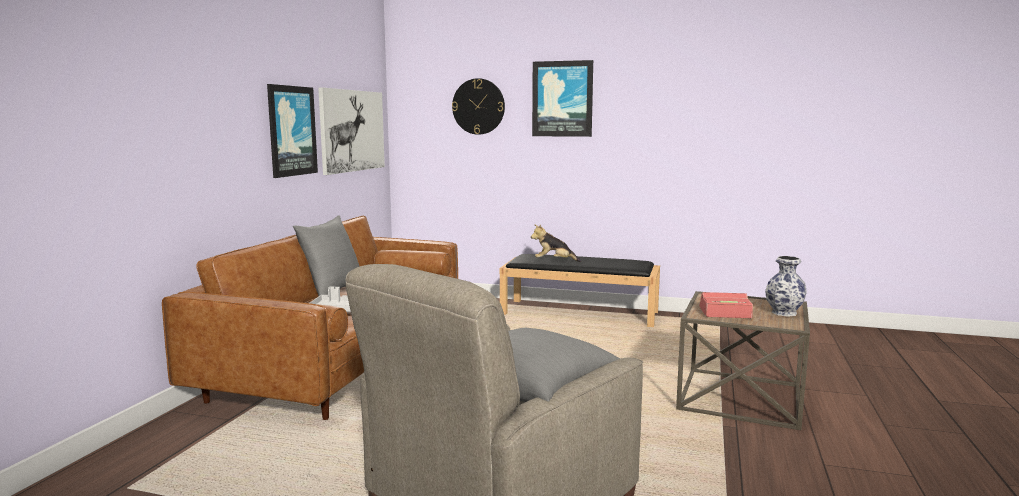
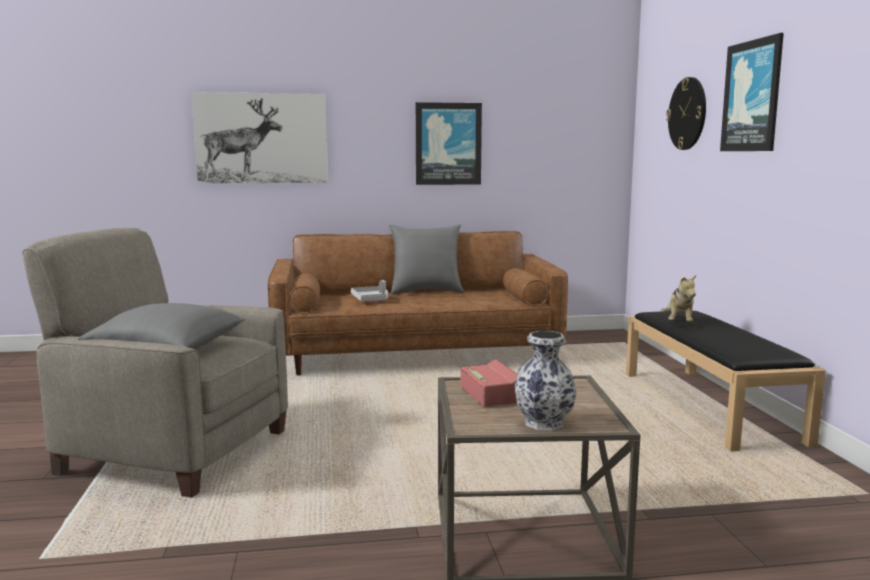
camera: 65 degrees right, 0 degrees up
(352, 130) = (553, 145): picture -> picture (261, 138)
(554, 261) = (678, 323): plush toy -> plush toy turned 150 degrees counterclockwise

